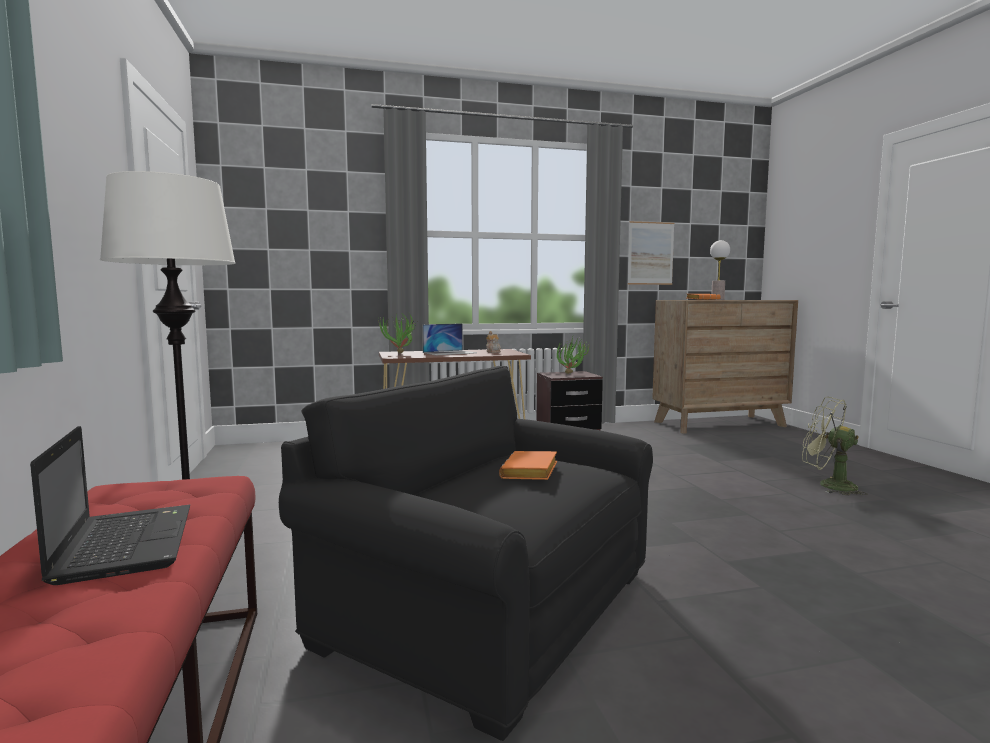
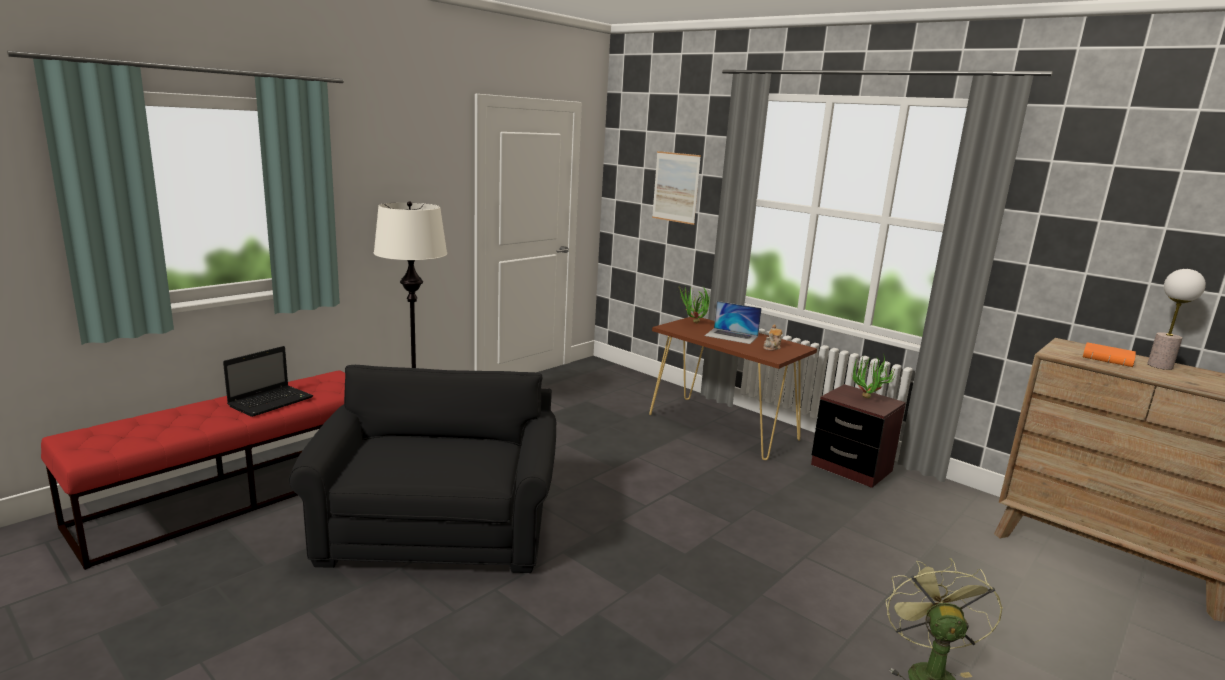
camera: 55 degrees right, 10 degrees up
(531, 473) = (451, 455): orange book -> none
(650, 253) = (1067, 266): picture -> picture (676, 187)

